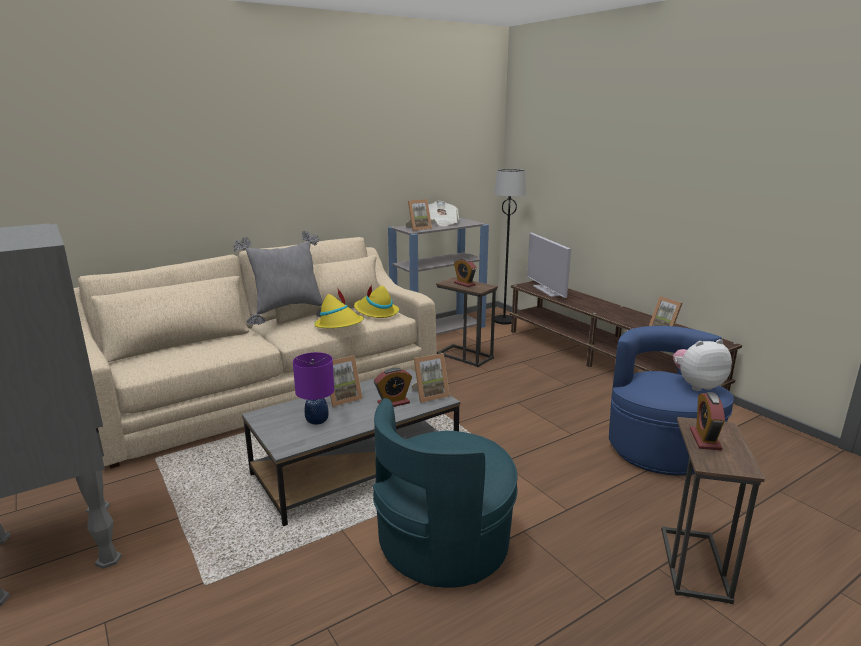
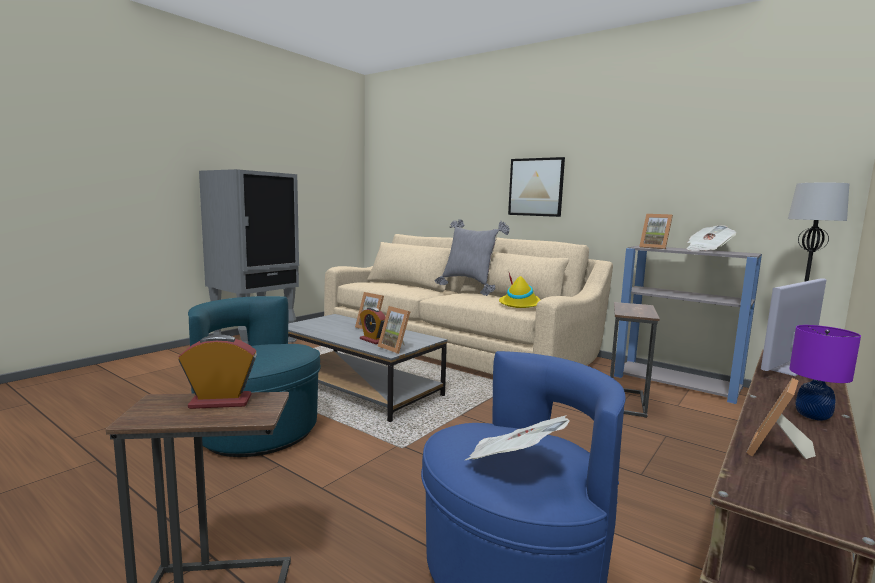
camera: 70 degrees right, 10 degrees down
(279, 181) = (536, 187): none -> picture
(316, 421) = (330, 327): purple table lamp -> purple table lamp (811, 416)
(339, 325) = (472, 299): yellow hat -> none
(464, 284) = (634, 308): alarm clock -> none
(697, 385) = (513, 463): plush toy -> newspaper

